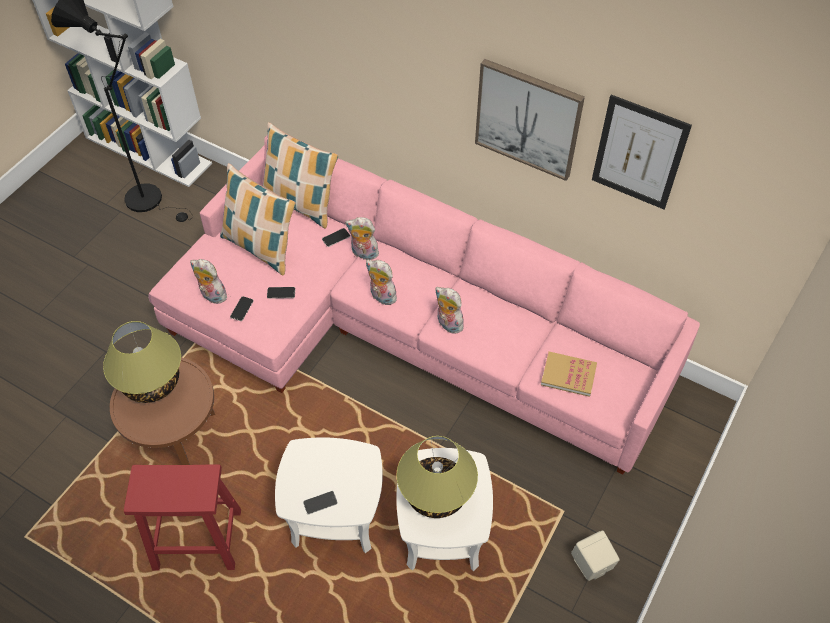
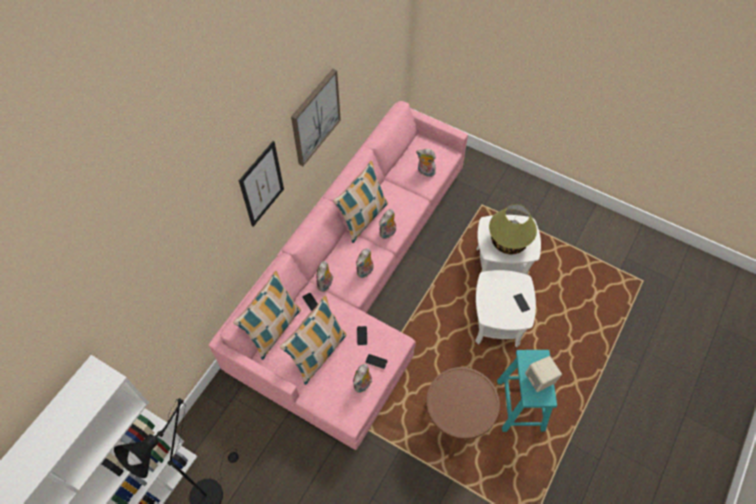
camera: 90 degrees left, 5 degrees up
(151, 382) = (450, 410): table lamp -> none
(196, 540) = (521, 406): red stool -> turquoise stool
(473, 293) = (363, 218): none -> pillow
(568, 375) = (425, 172): book -> plush toy
(591, 564) = (512, 194): beige speaker -> beige speaker (540, 379)
(639, 153) = (356, 63): picture -> picture (262, 184)

